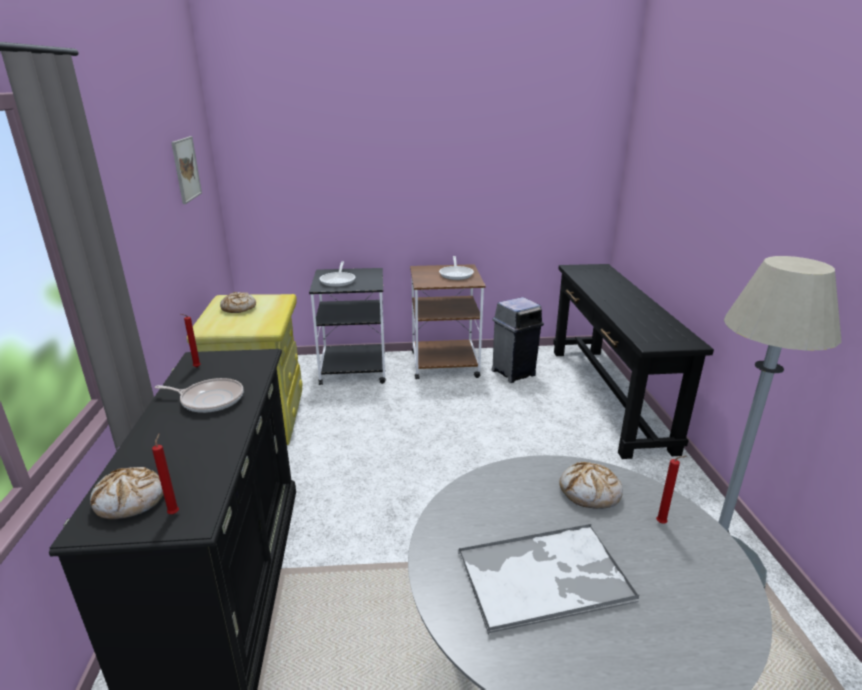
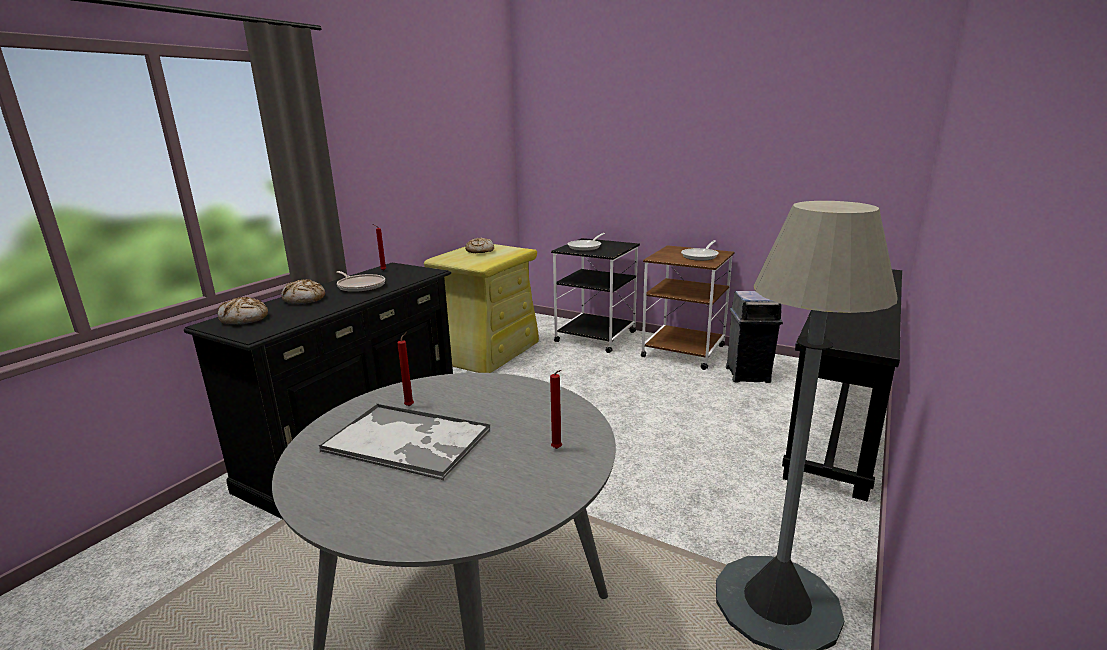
camera: 35 degrees right, 5 degrees down
(174, 512) = (252, 329): red candle -> red candle (410, 405)
(186, 169) = (466, 134): picture -> none
(590, 492) = (534, 412): bread -> bread (304, 299)

